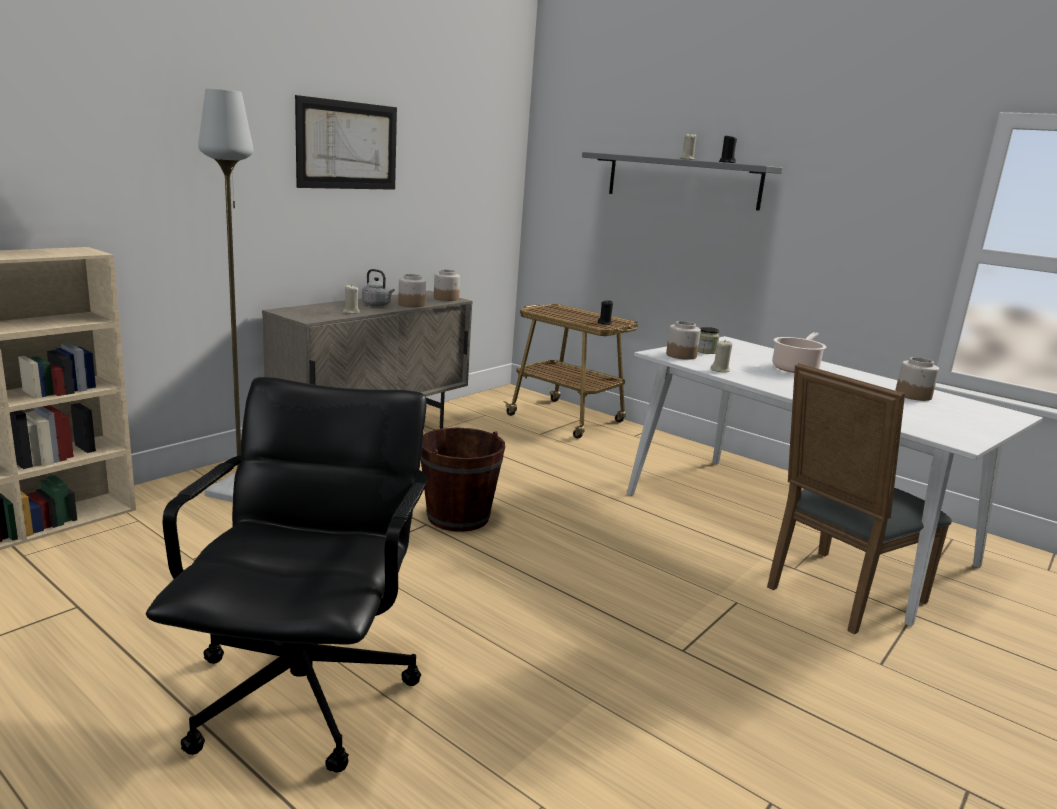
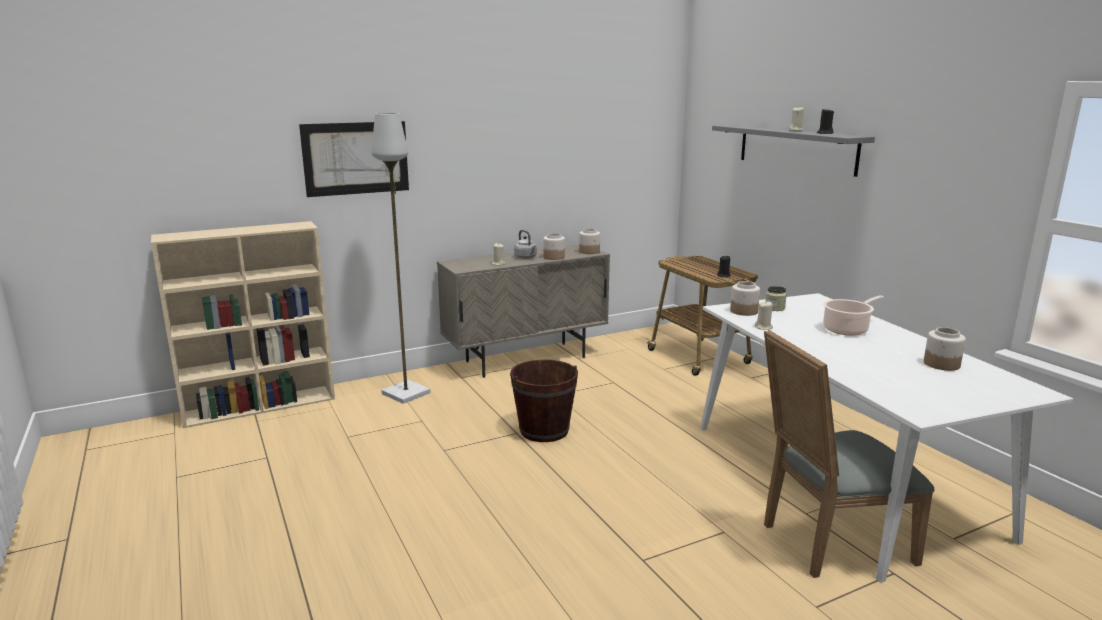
camera: 25 degrees right, 0 degrees up
(305, 692) = (357, 534): black office chair -> none
(348, 145) = (507, 135): picture -> picture (356, 158)

